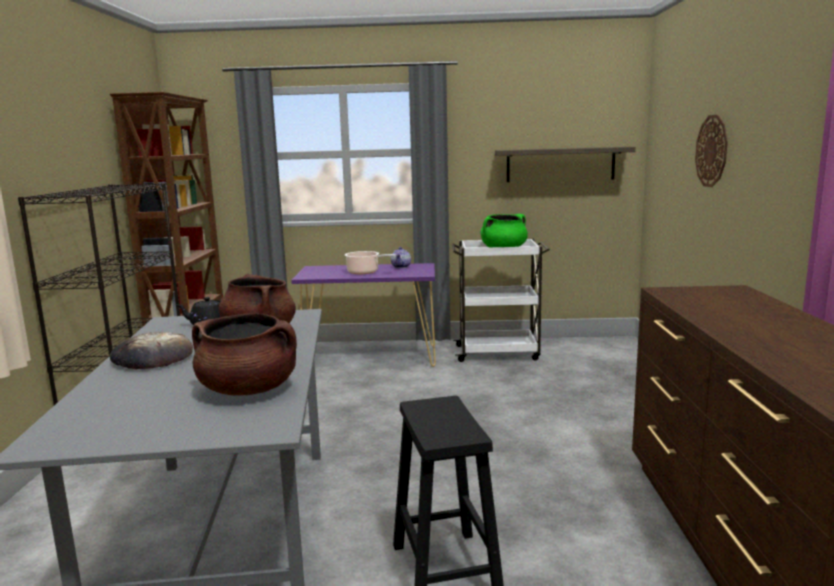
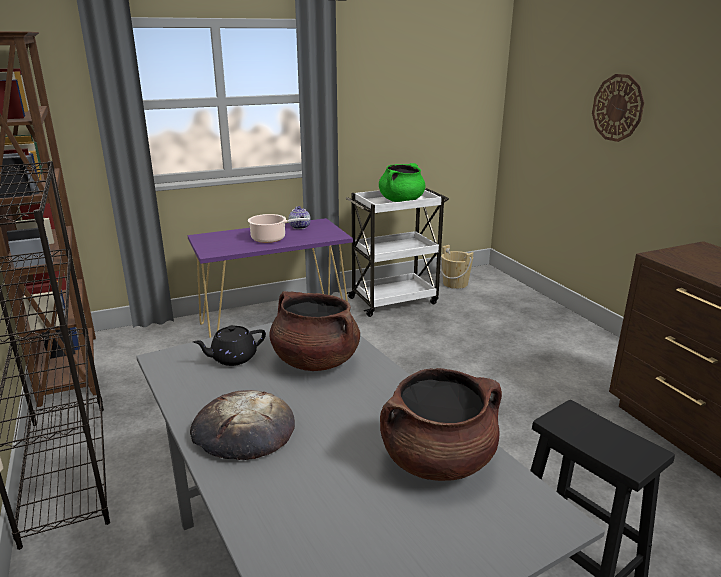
camera: 25 degrees left, 10 degrees up
(560, 164) = (435, 109): shelf -> none
(577, 347) = (455, 283): none -> beige bucket

